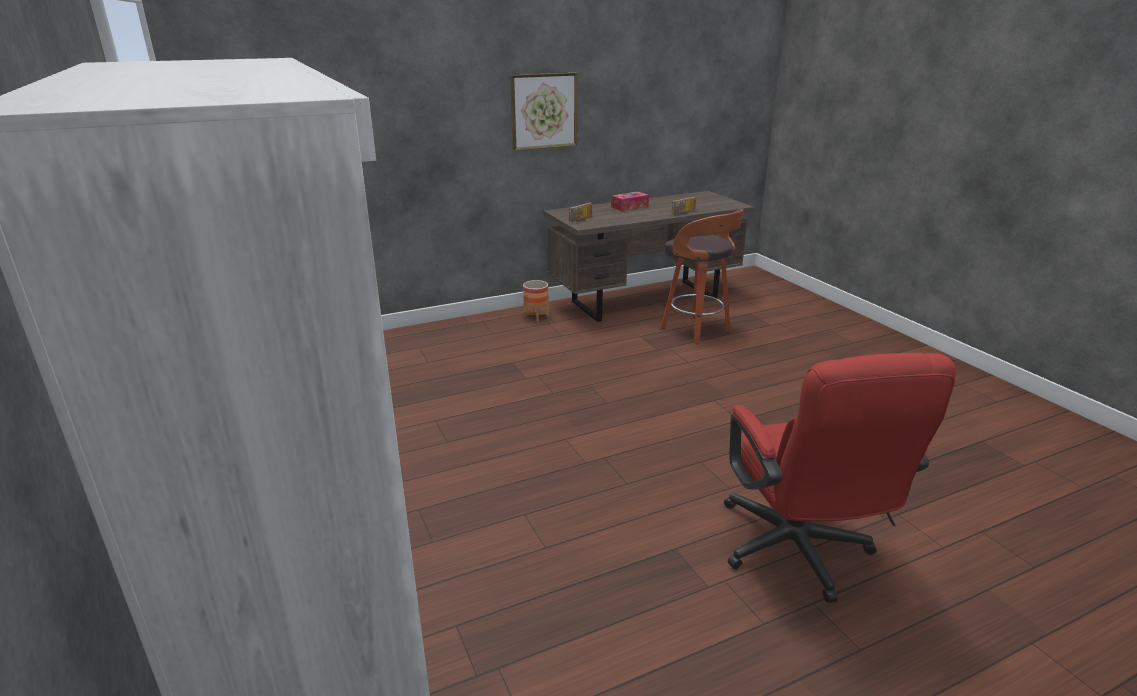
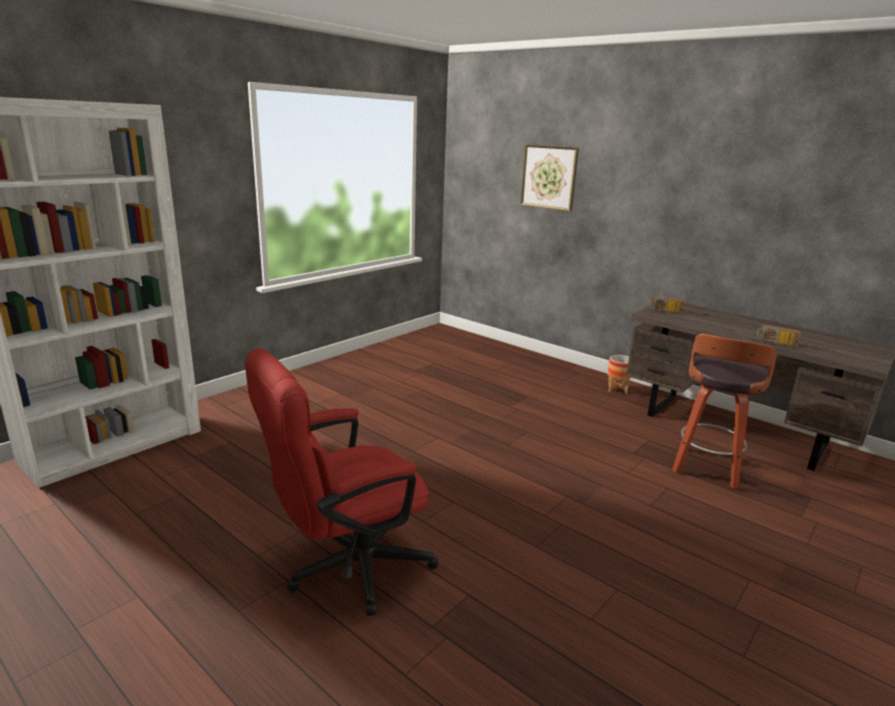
camera: 65 degrees right, 5 degrees down
(544, 111) = (684, 206): picture -> picture (549, 177)
(629, 206) = (744, 322): tissue box -> none

